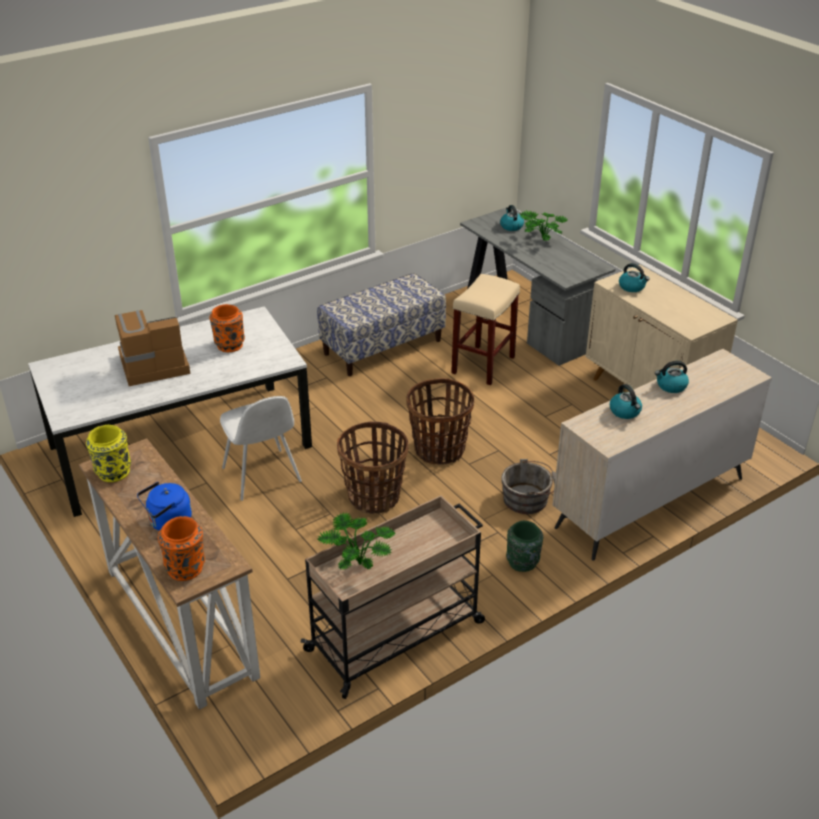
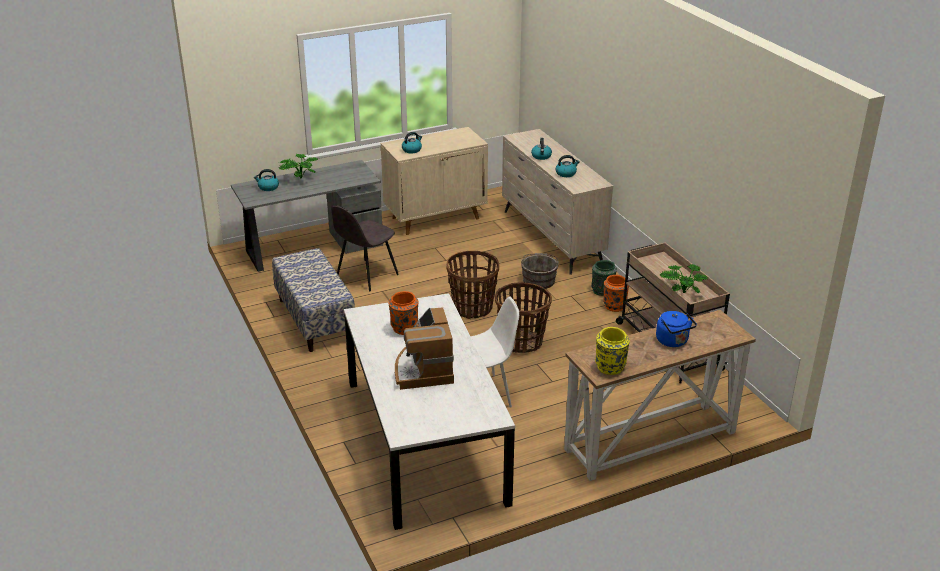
camera: 80 degrees left, 5 degrees down
(186, 568) = (721, 334): orange vase -> orange vase (614, 306)
(483, 364) = (366, 276): beige stool -> grey chair

